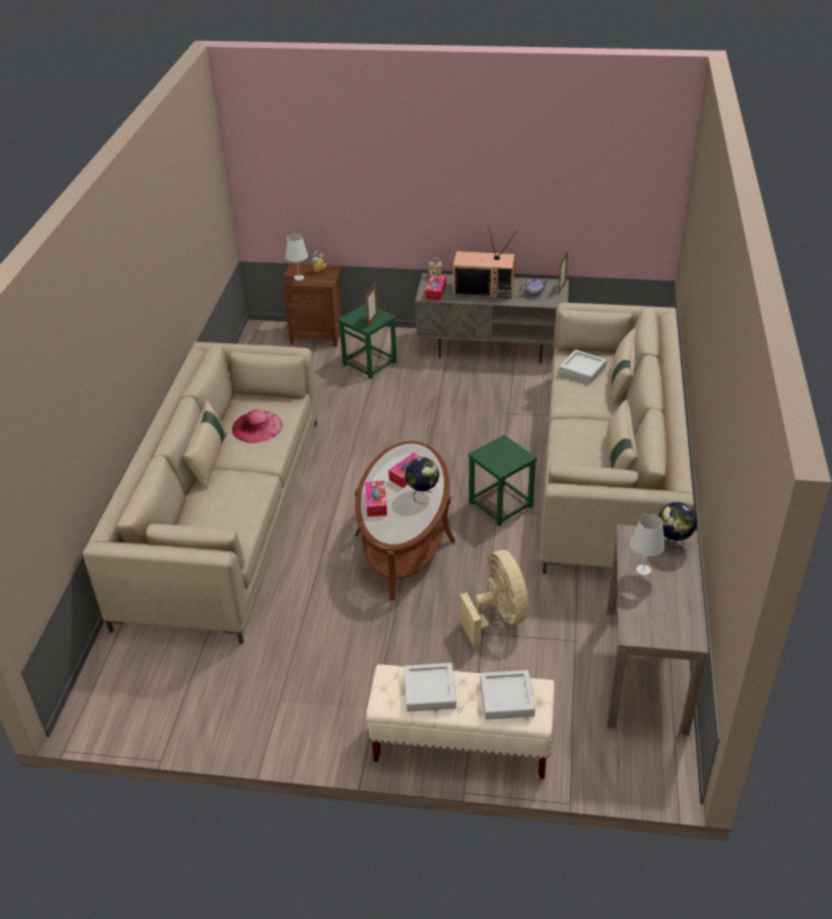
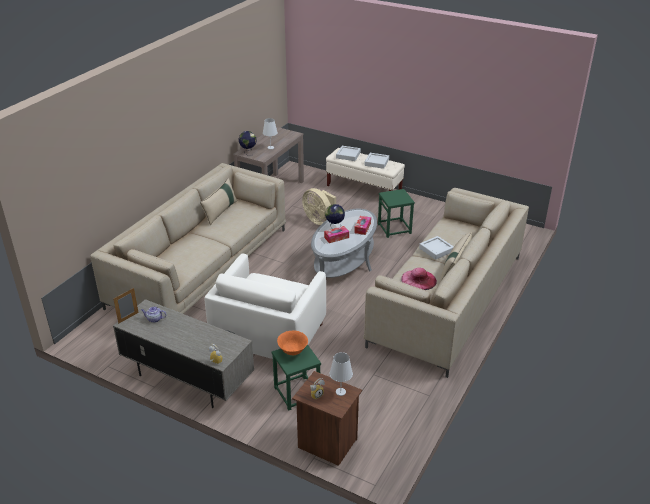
camera: 160 degrees left, 5 degrees down
(372, 320) = (293, 352): picture frame -> orange bowl
(404, 538) = (344, 262): brown coffee table -> grey coffee table
(436, 292) = (228, 344): tissue box -> none
(439, 407) = (269, 336): none -> white armchair
(484, 289) = (187, 334): television -> none
(498, 617) = (319, 220): beige fan -> beige fan turned 45 degrees counterclockwise
(500, 504) = (279, 265): green stool -> green stool (394, 229)
(582, 370) = (182, 263): grey tray -> grey tray (436, 250)
(621, 382) = (168, 250): beige pillow -> none

